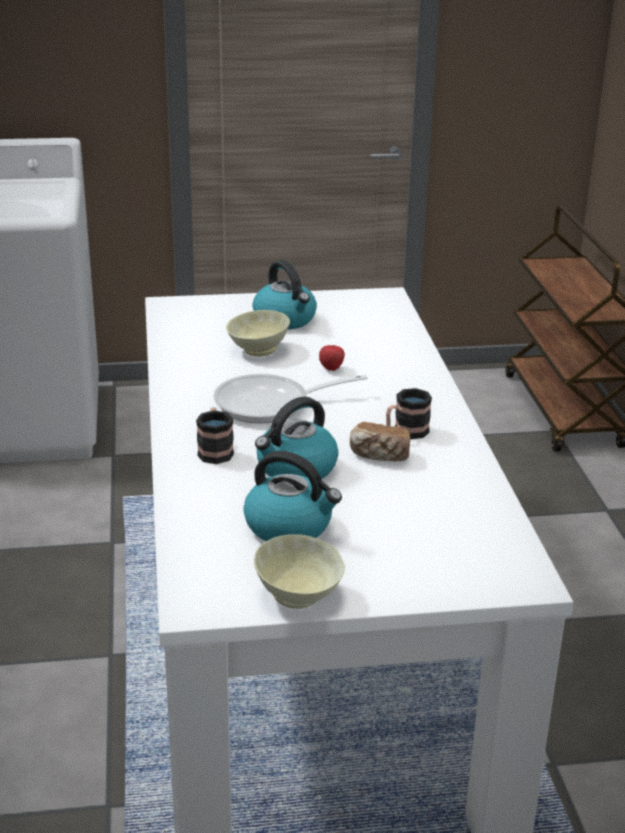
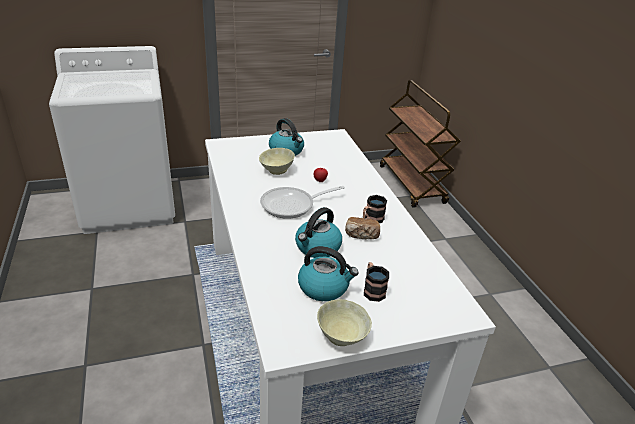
camera: 10 degrees left, 5 degrees up
(215, 450) = (268, 238): mug -> mug (372, 290)

